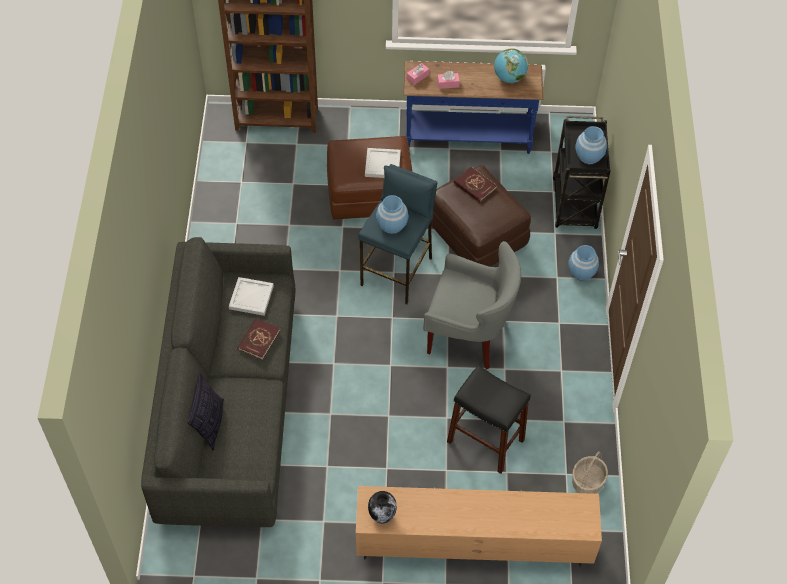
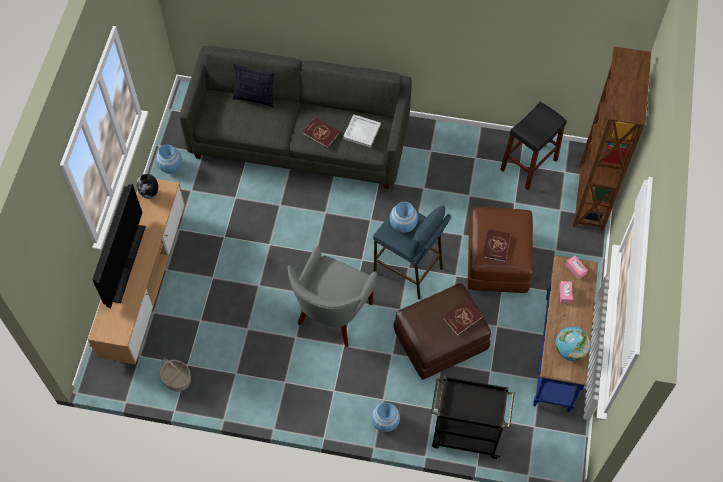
camera: 100 degrees right, 5 degrees up
(382, 164) = (496, 246): white tray -> red book
(485, 440) = (231, 310): black stool -> black stool (529, 164)
(487, 522) = (125, 262): none -> television
(588, 156) = (461, 403): blue vase -> blue vase (171, 167)

